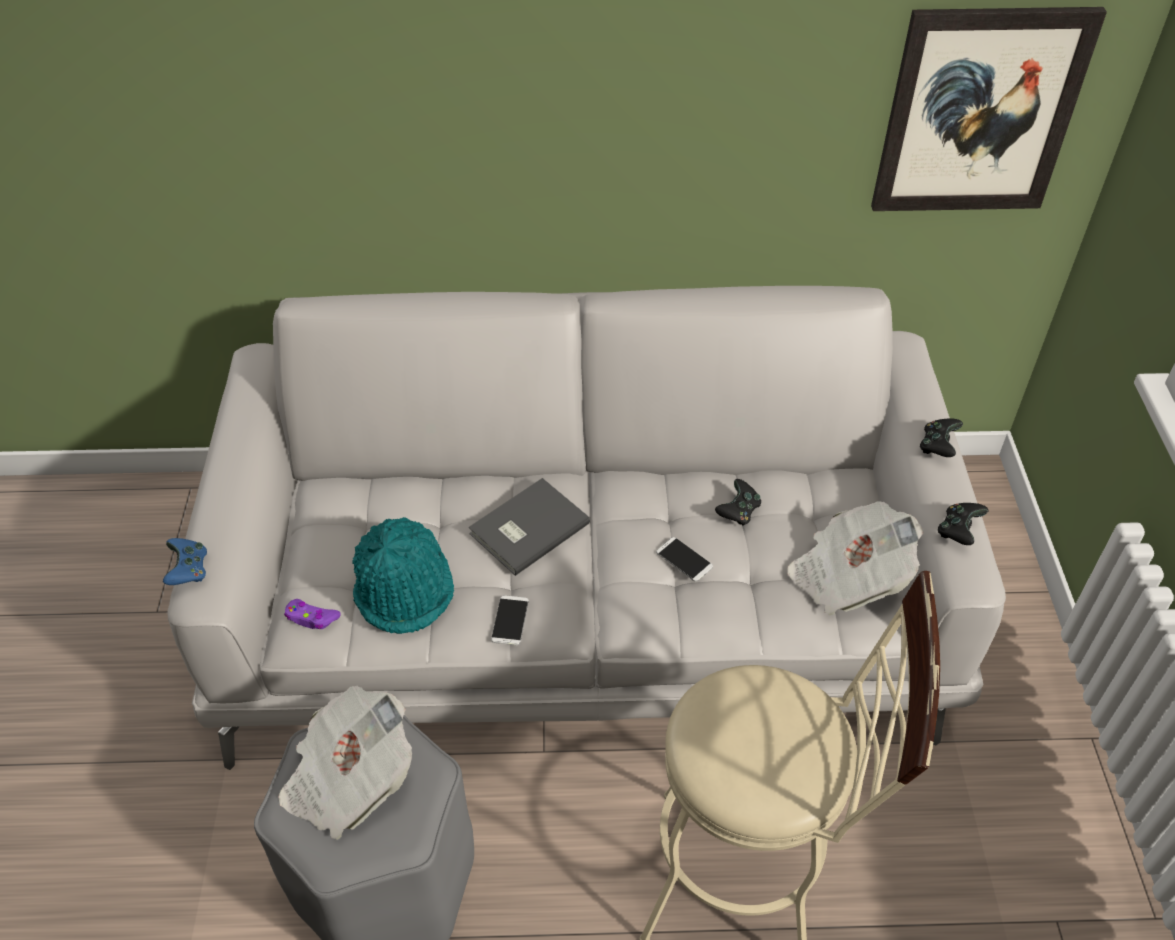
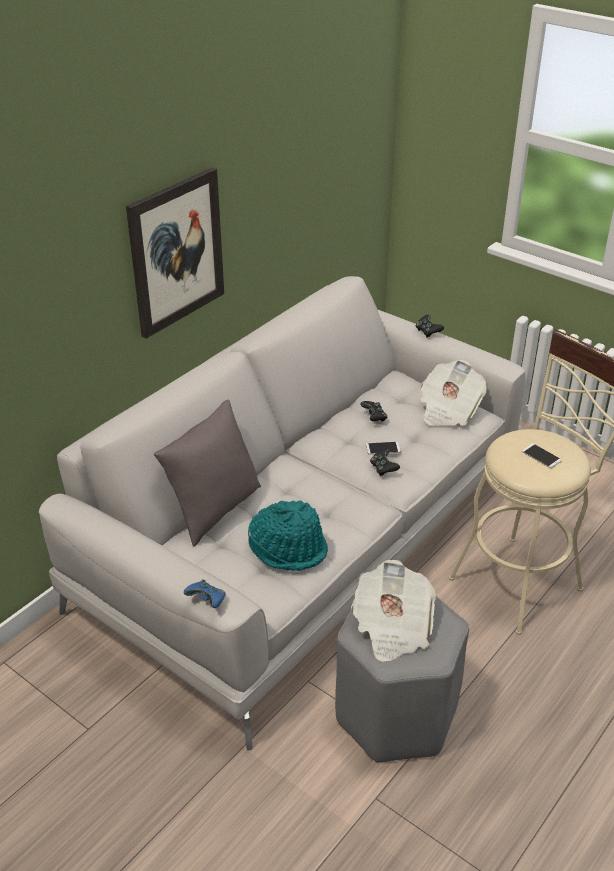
camera: 50 degrees left, 10 degrees down
(312, 618) = (266, 594): purple game controller -> none
(408, 481) = (213, 510): none -> grey pillow
(510, 620) = (353, 523): phone -> phone (541, 456)
(526, 528) = (301, 486): grey book -> none
(958, 531) = (479, 354): black game controller -> black game controller (383, 469)
(979, 112) = (348, 165): picture -> picture (176, 252)

